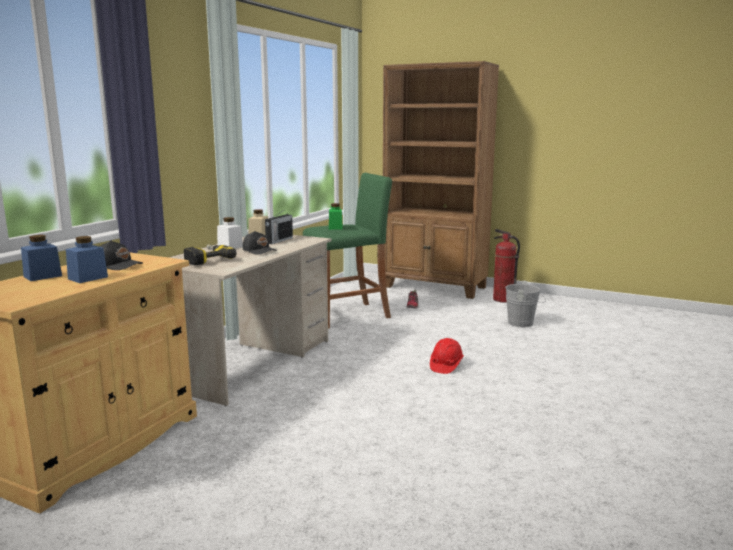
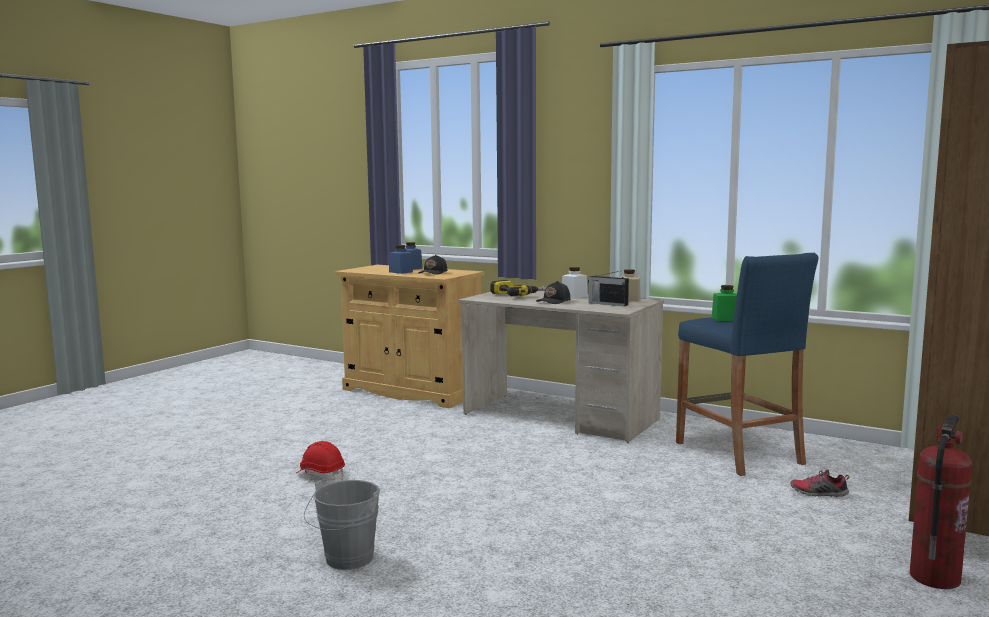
camera: 95 degrees right, 5 degrees down
(347, 315) = (738, 453): green stool -> blue stool
(446, 366) = (549, 496): red hard hat -> red hard hat (321, 475)
(523, 323) = (763, 575): grey bucket -> grey bucket (346, 561)

